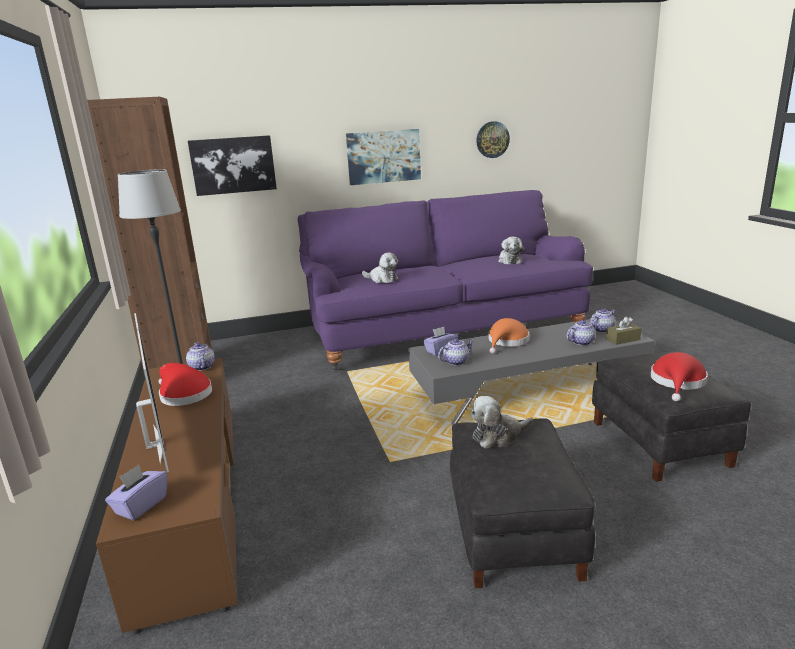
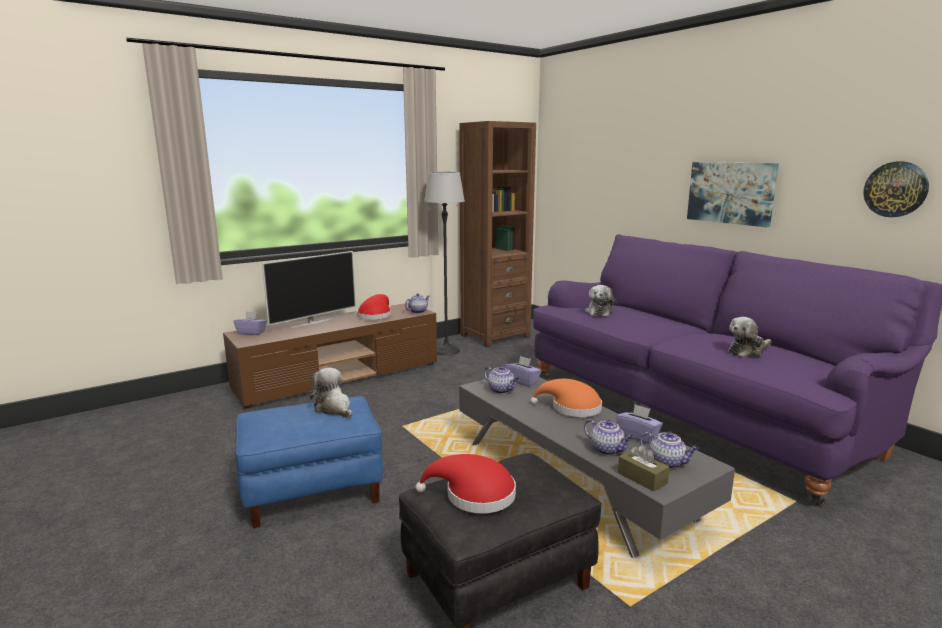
camera: 70 degrees right, 5 degrees down
(233, 165) = (600, 182): picture -> none
(512, 533) = (313, 490): black ottoman -> blue ottoman
(561, 330) = (638, 436): none -> purple tissue box

